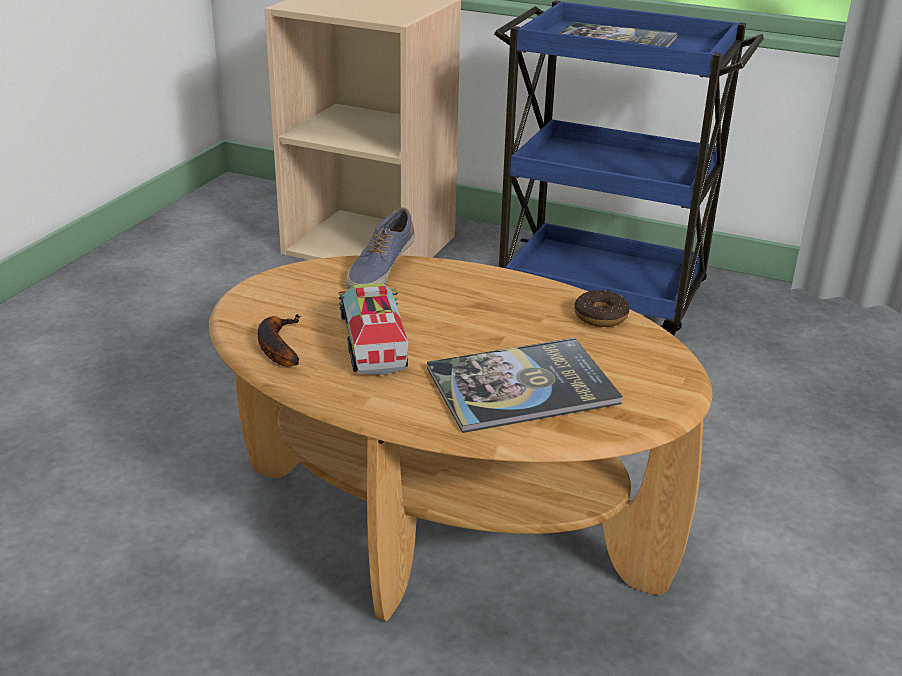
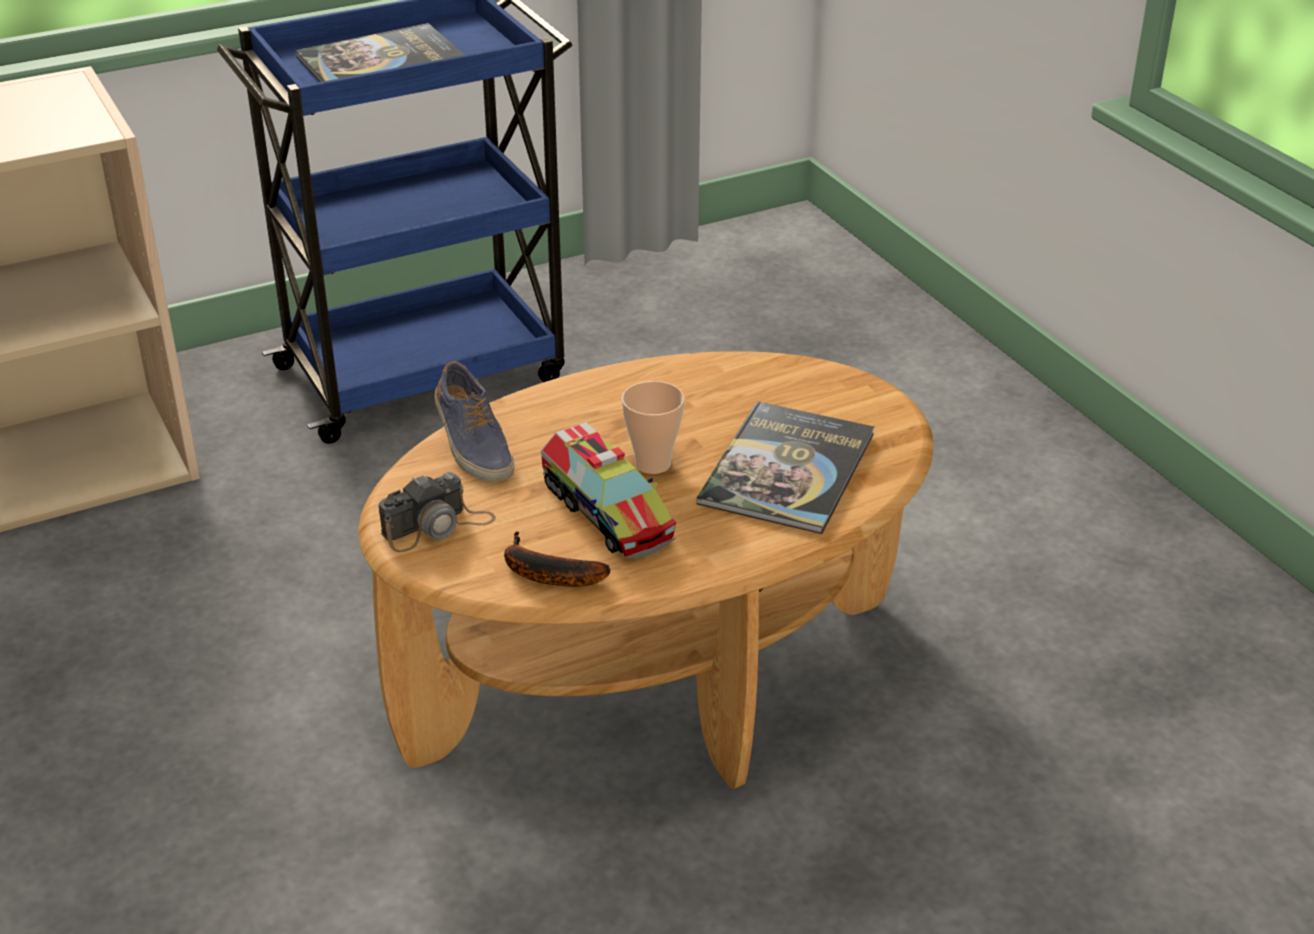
camera: 50 degrees left, 5 degrees up
(281, 293) = (438, 526): none -> camera
(372, 340) = (607, 512): toy truck -> toy truck turned 150 degrees counterclockwise
(449, 334) = (653, 464): none -> cup
(600, 316) = (725, 372): donut -> none

